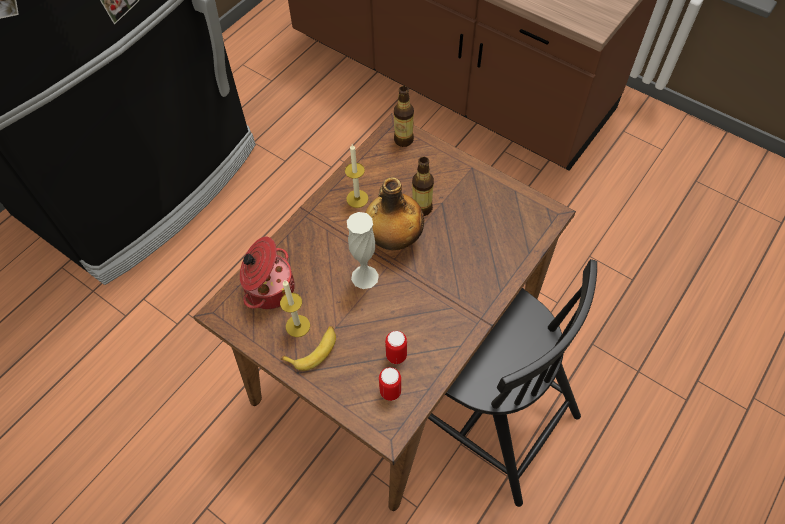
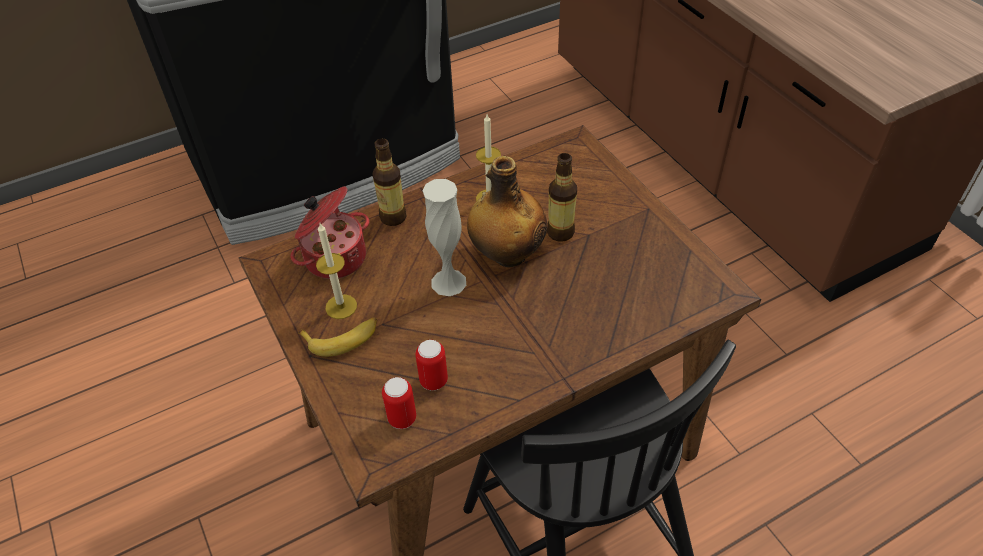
camera: 25 degrees right, 10 degrees down
(403, 140) = (580, 155): bottle -> bottle (393, 217)

